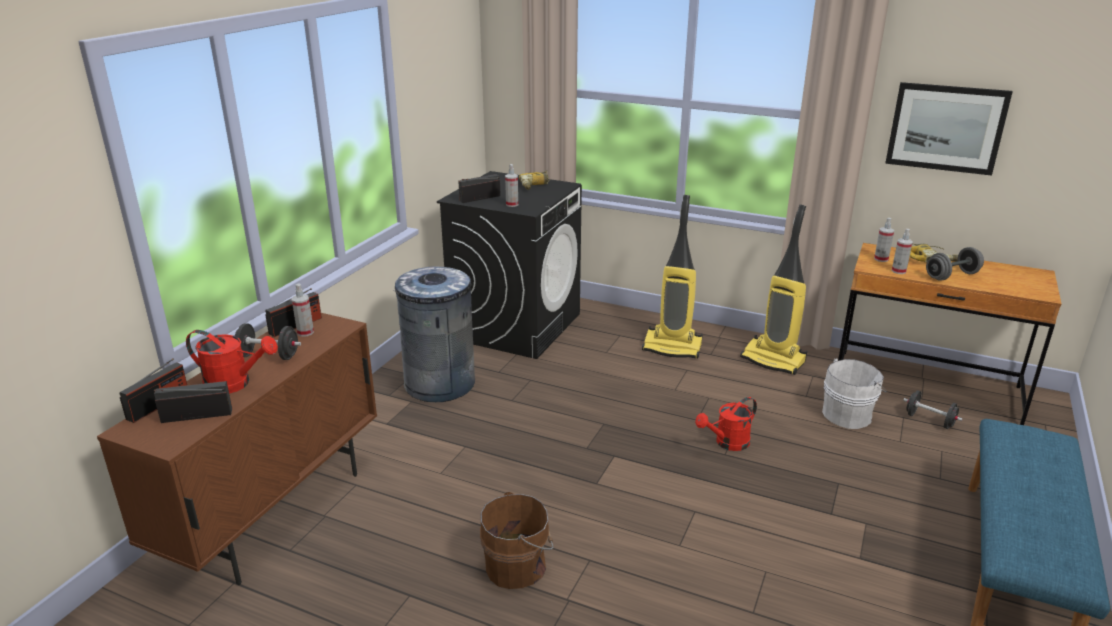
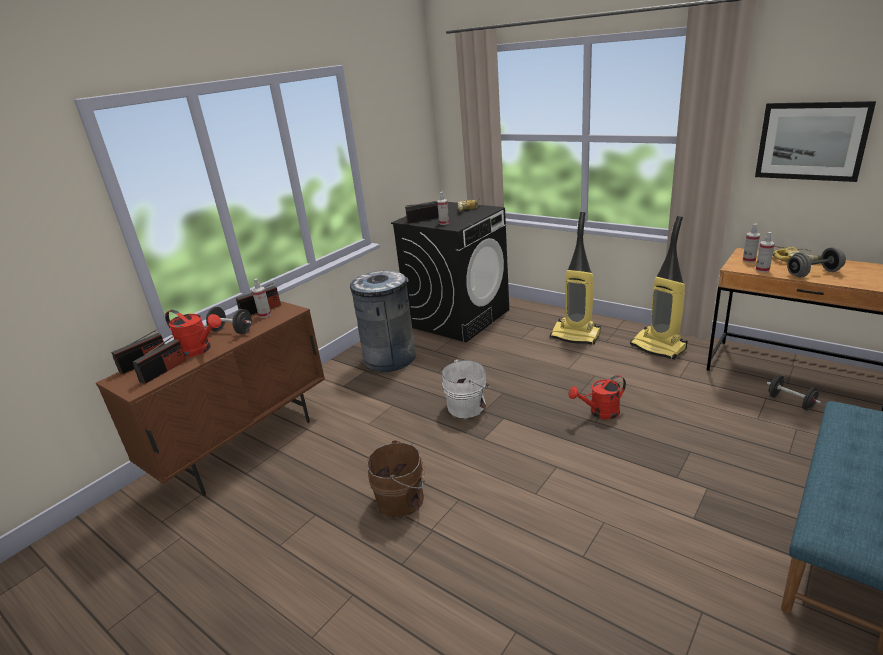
camera: 15 degrees right, 0 degrees up
(196, 415) = (163, 371): radio -> radio turned 120 degrees clockwise
(849, 414) = (715, 394): white bucket -> white bucket (468, 406)

